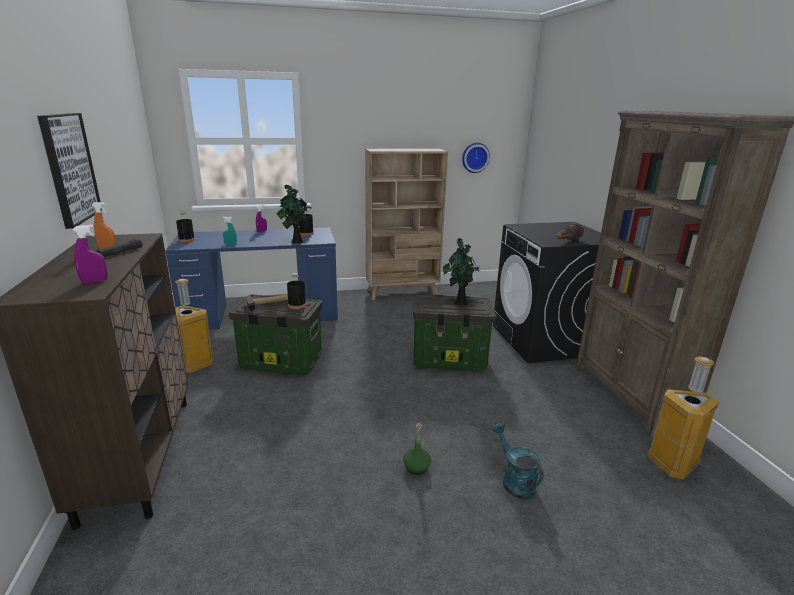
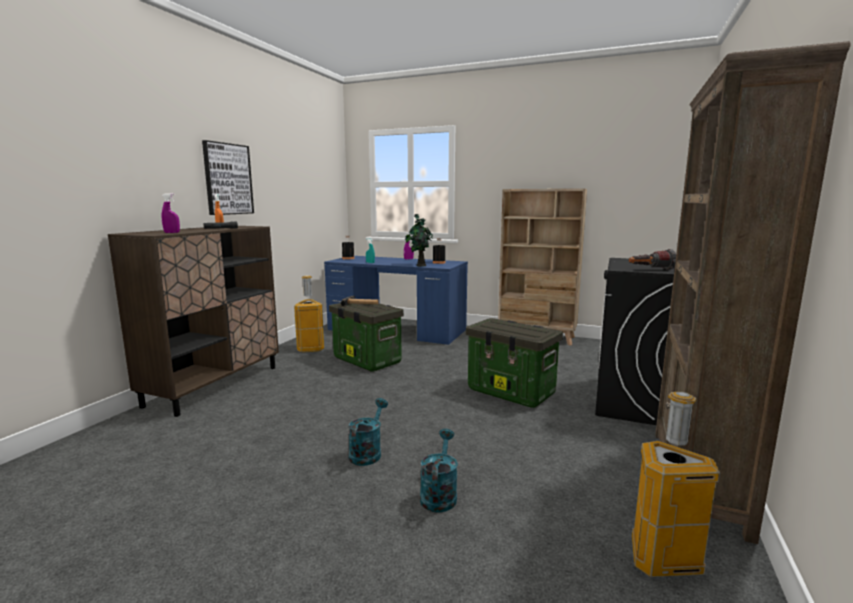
camera: 35 degrees right, 10 degrees down
(297, 305) = (378, 308): black bottle -> none
(416, 467) = (367, 452): green bottle -> turquoise watering can
(459, 302) = (520, 328): potted plant -> none
(475, 157) = (631, 199): wall clock -> none

